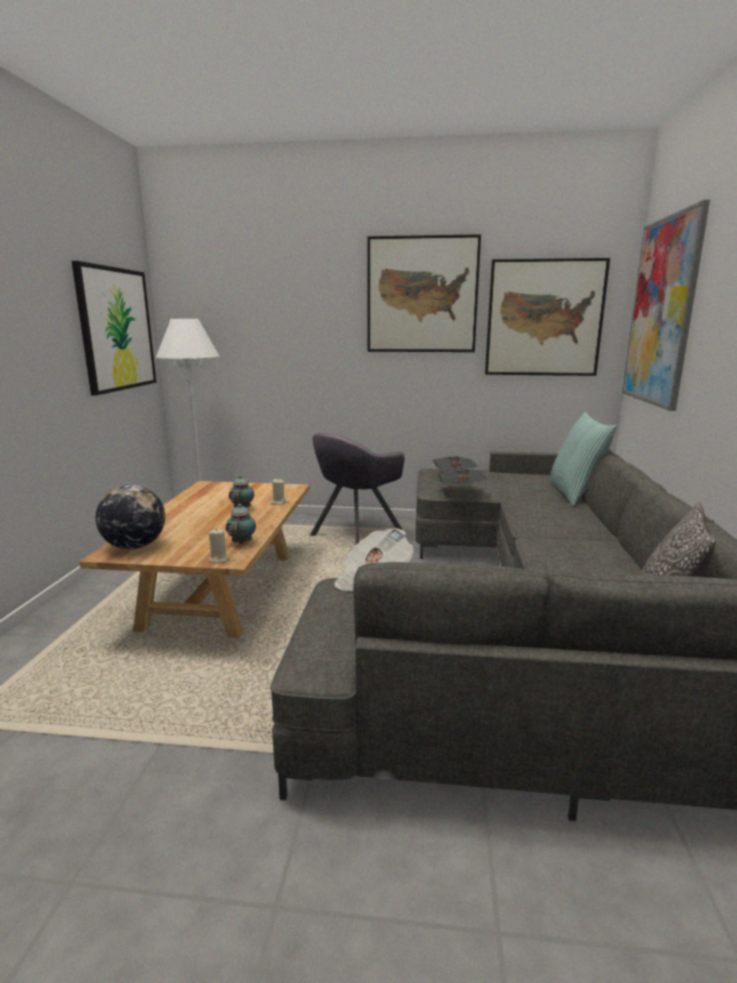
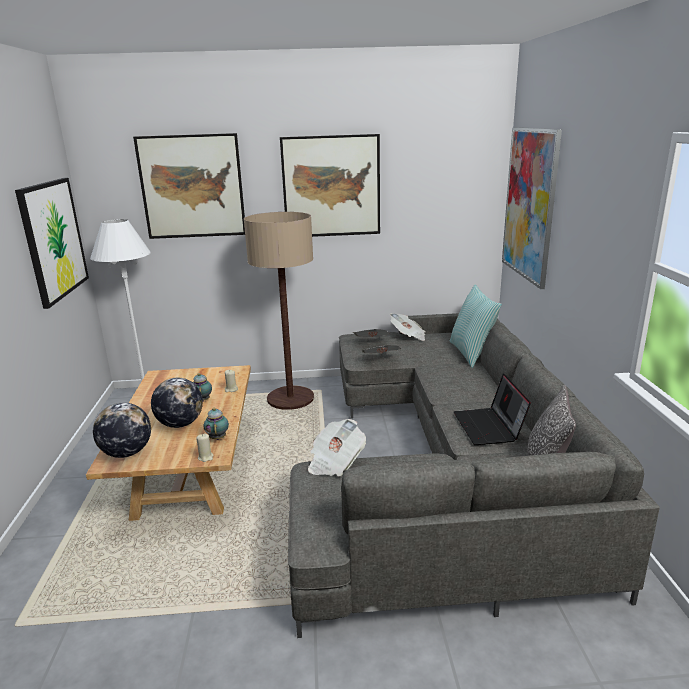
camera: 10 degrees left, 5 degrees up
(207, 527) = (180, 424): none -> globe
(356, 534) = (290, 399): grey armchair -> floor lamp
(499, 473) = (408, 336): none -> newspaper
(544, 318) = (436, 202): picture -> picture (192, 187)
(587, 565) = (489, 427): none -> laptop

